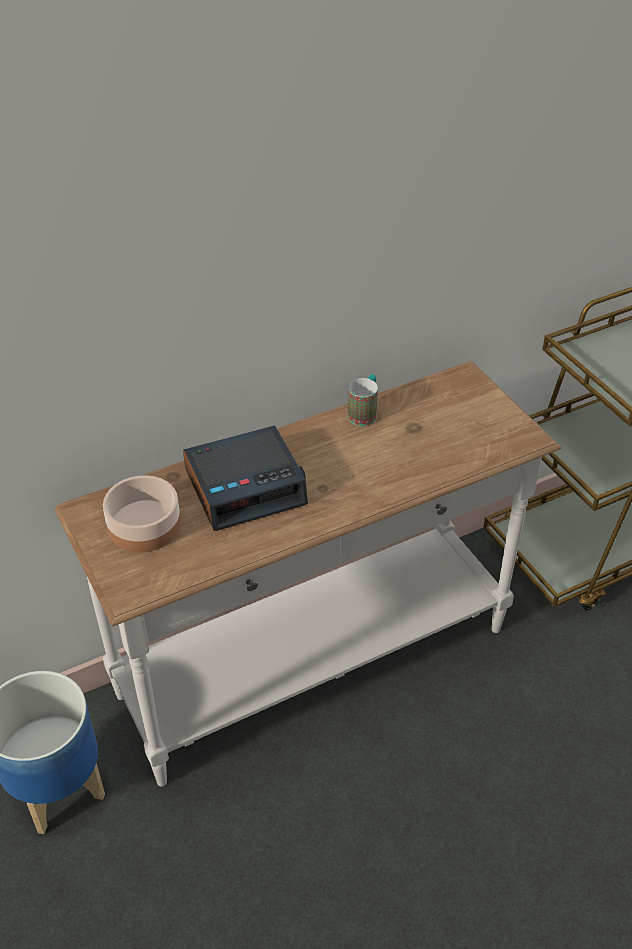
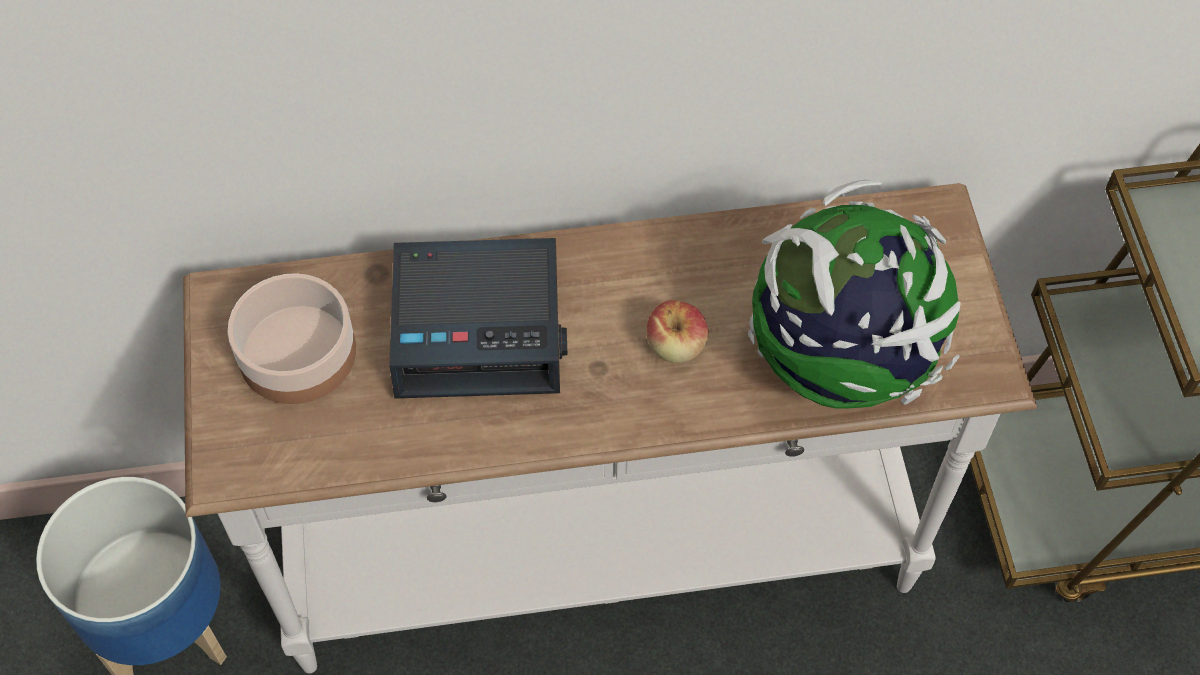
camera: 20 degrees right, 15 degrees up
(360, 467) = (676, 346): none -> apple
(364, 412) = (731, 238): mug -> none
(452, 451) = (842, 361): none -> globe

